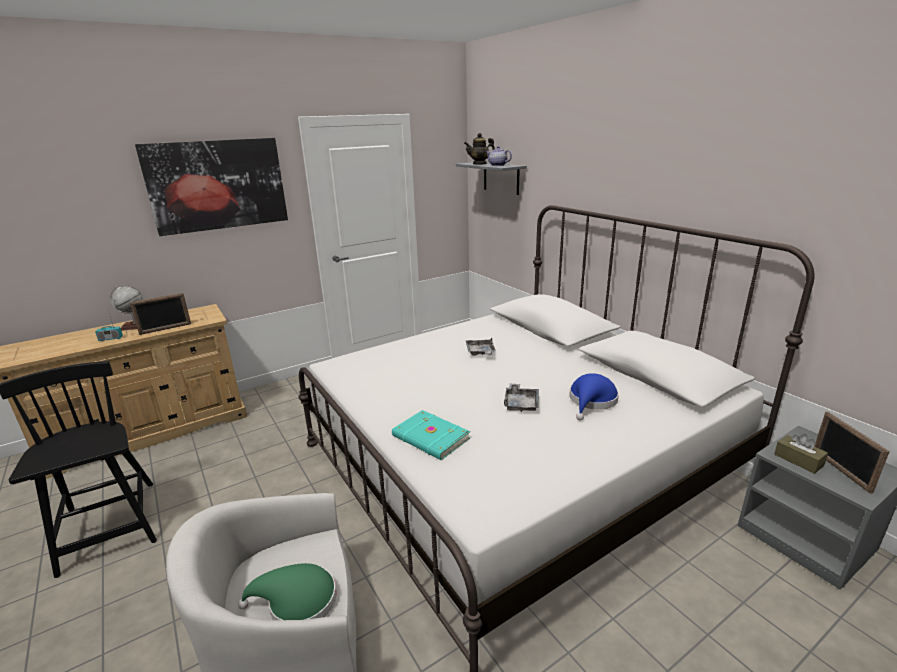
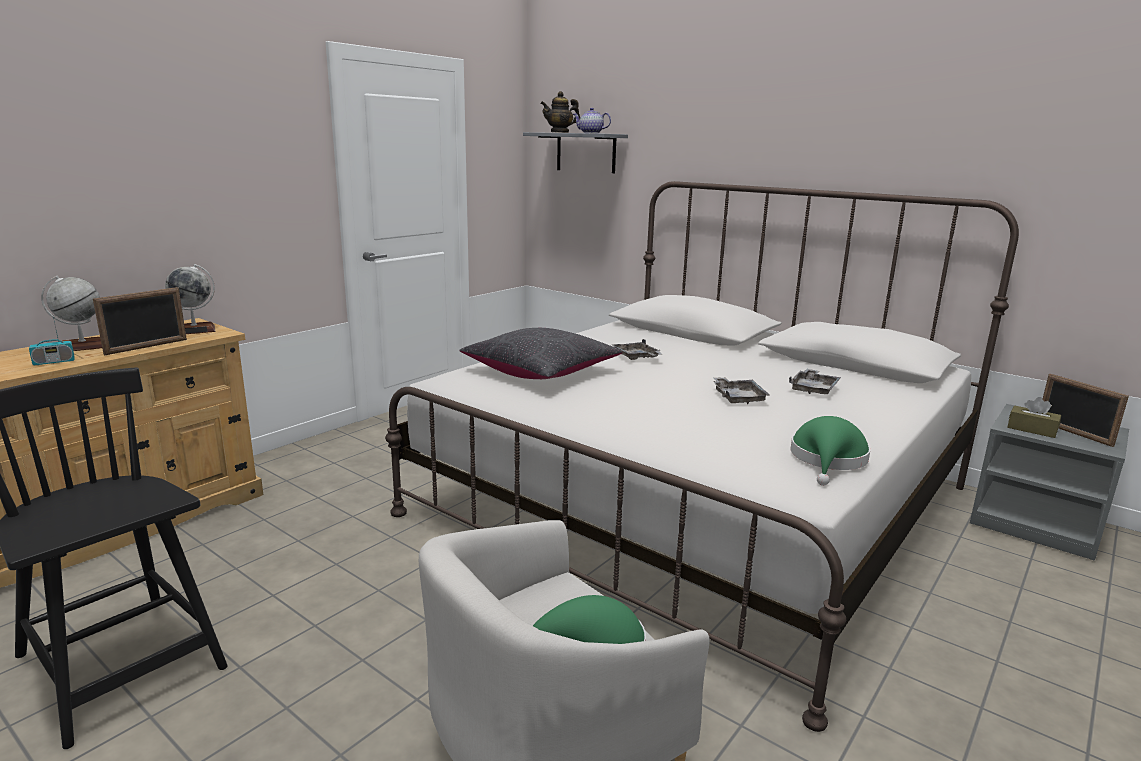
camera: 20 degrees left, 5 degrees down
(203, 315) = (195, 330): none -> globe
(217, 185) = (211, 128): picture -> none
(400, 361) = (541, 371): none -> black pillow
(430, 438) = (666, 436): turquoise book -> none
(532, 482) = (828, 460): none -> green hat
(592, 401) = (813, 389): blue hat -> grey tray

